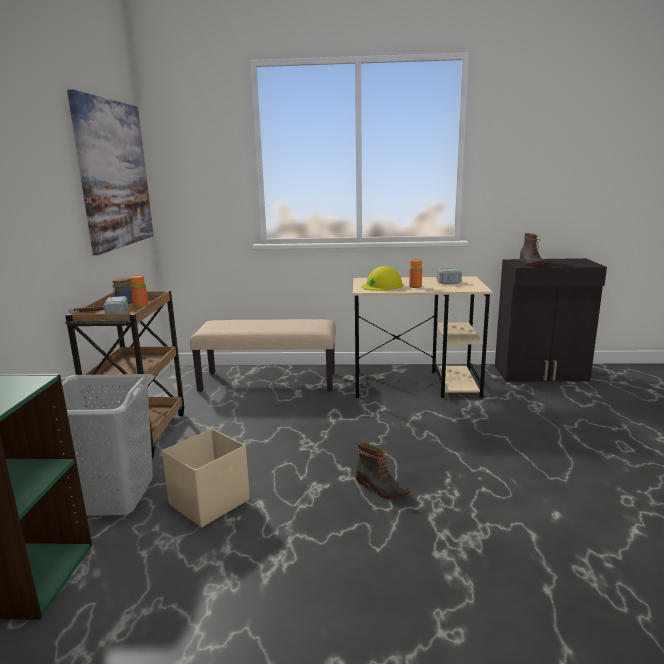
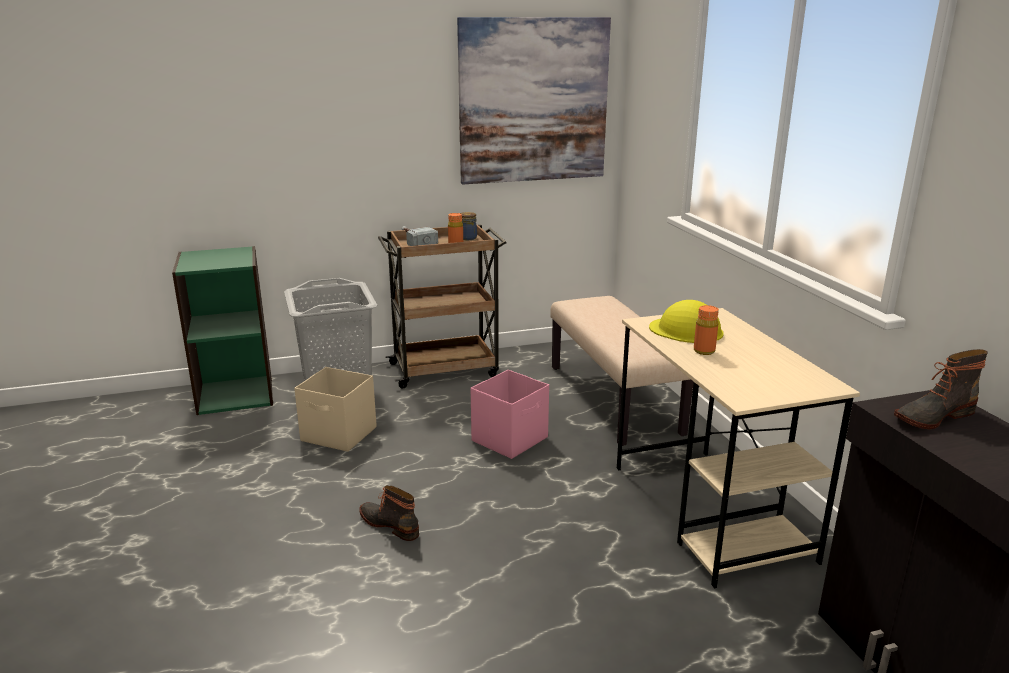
camera: 70 degrees right, 5 degrees up
(291, 424) = (511, 439): none -> pink storage box
(381, 488) = (390, 524): boot -> boot turned 105 degrees clockwise
(445, 279) = (787, 368): hammer -> none

